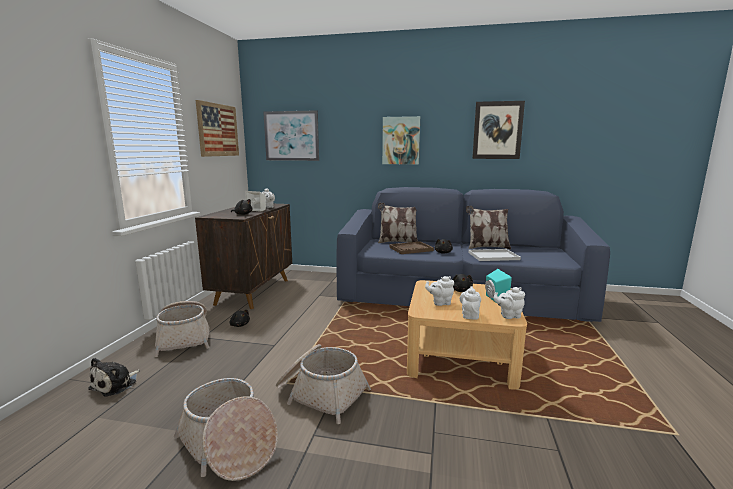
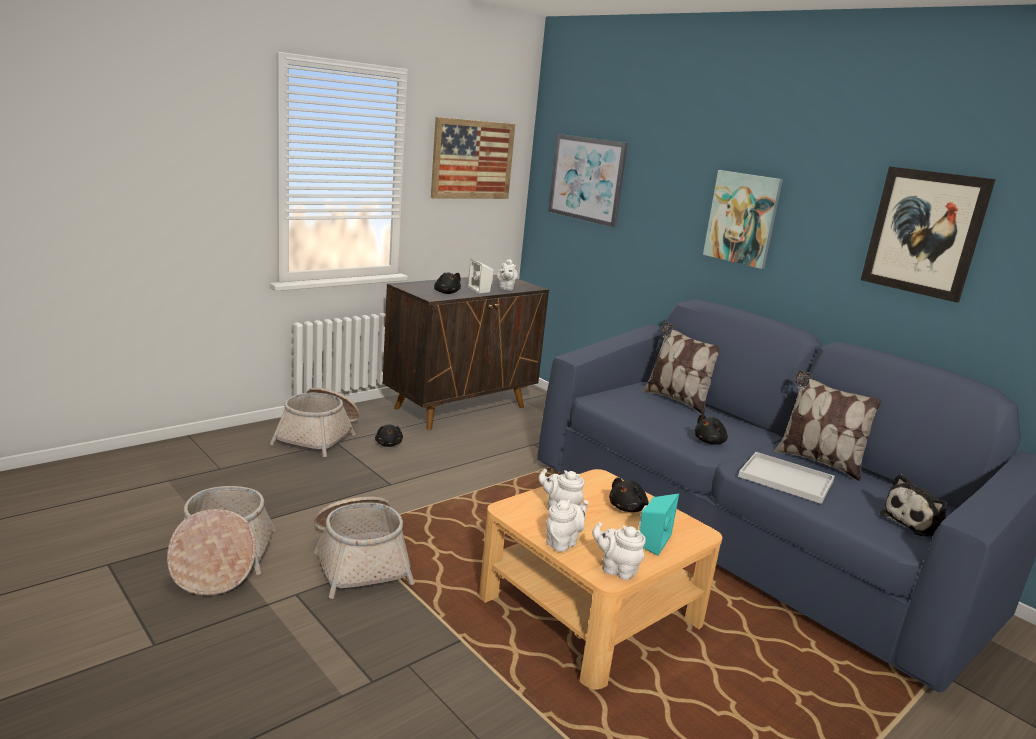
camera: 35 degrees right, 5 degrees up
(116, 384) = (211, 457): plush toy -> plush toy (916, 523)
(411, 249) = (670, 418): brown tray -> none

